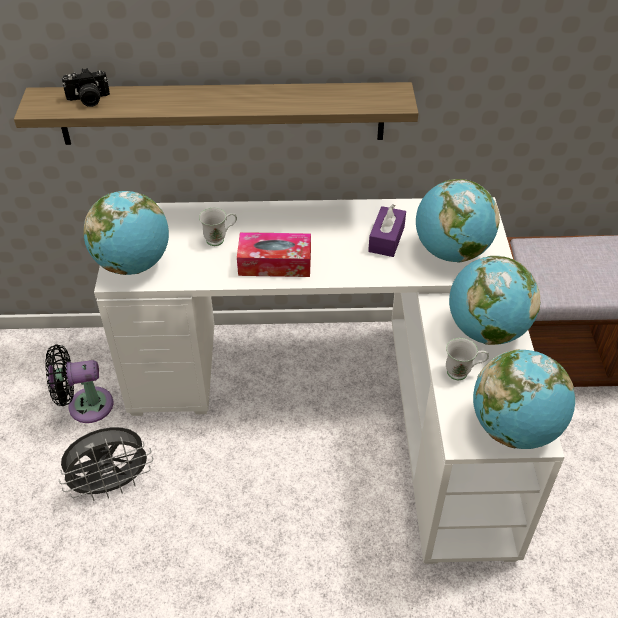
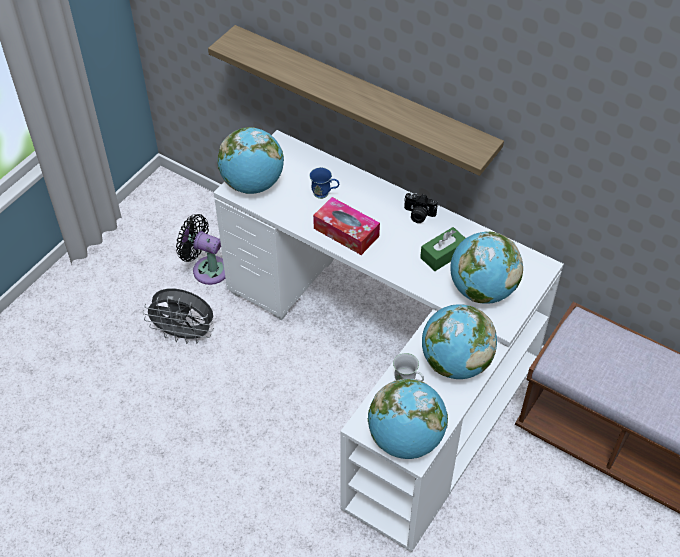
camera: 35 degrees right, 5 degrees up
(88, 100) = (265, 53): camera -> camera (418, 215)
(220, 239) = (325, 194): white mug -> blue mug
(386, 239) = (443, 255): purple tissue box -> green tissue box

